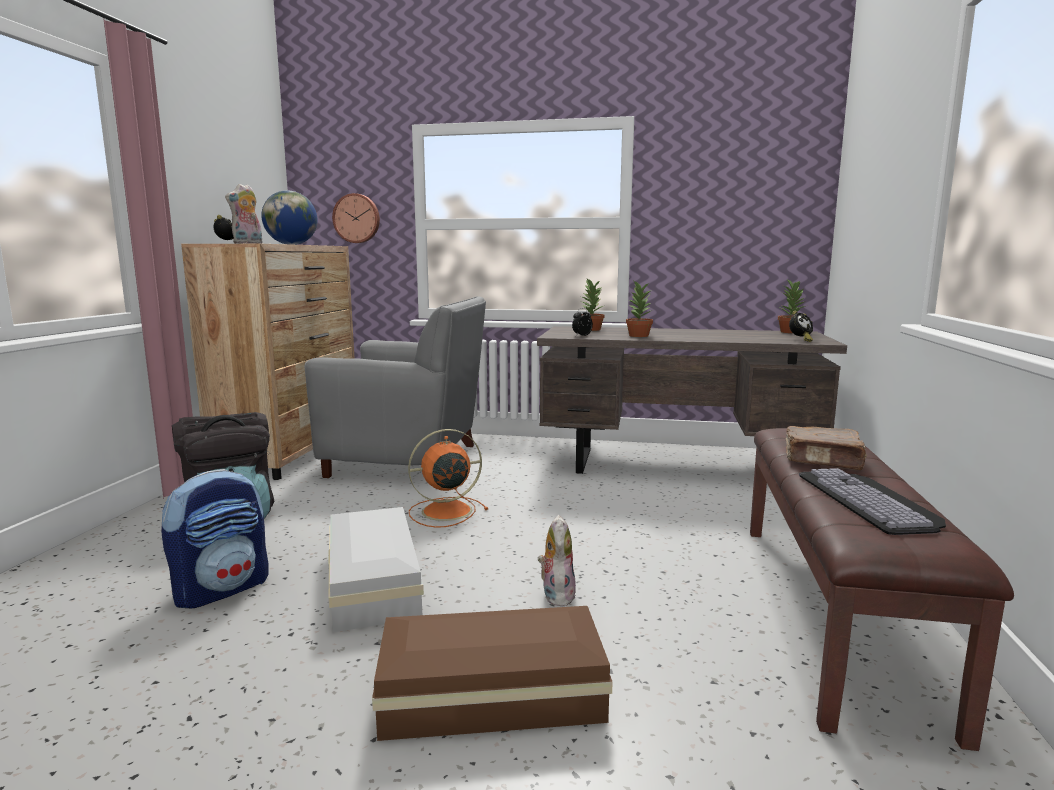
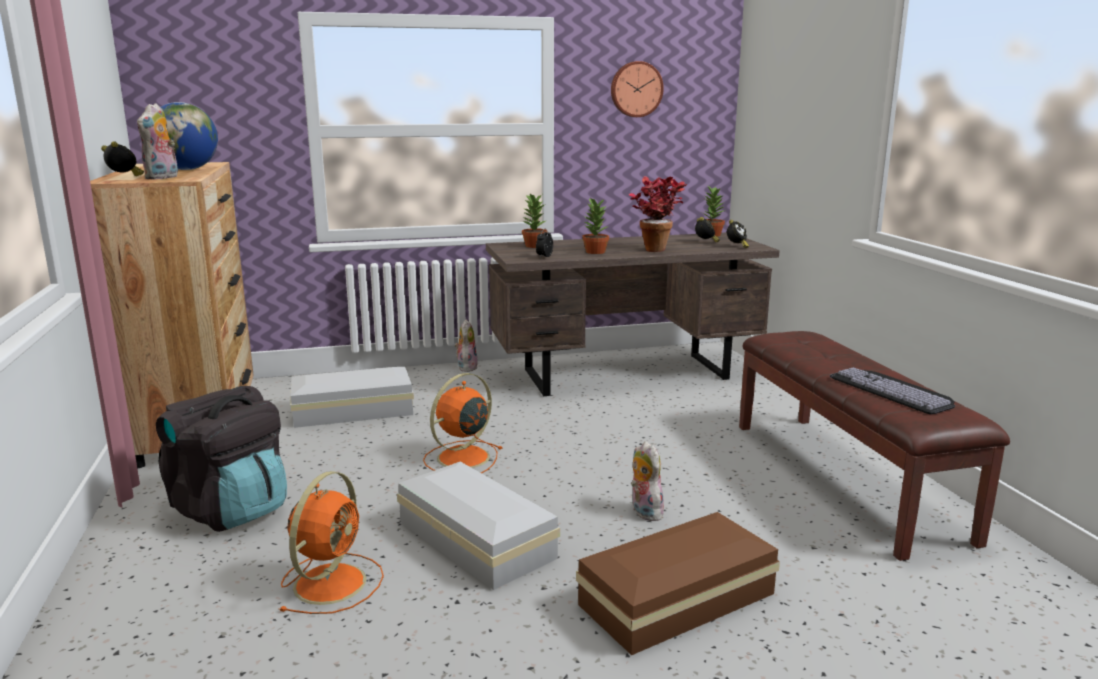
camera: 25 degrees left, 5 degrees up
(222, 589) = (332, 582): backpack -> orange fan
(357, 218) = (228, 124): wall clock -> wall clock (636, 89)
(407, 461) = (355, 411): grey armchair -> white storage box
(535, 441) = (466, 367): none -> plush toy
(705, 337) = (655, 249): none -> potted plant
(771, 336) = (705, 242): none -> alarm clock
(823, 461) = (830, 361): brown book -> none

